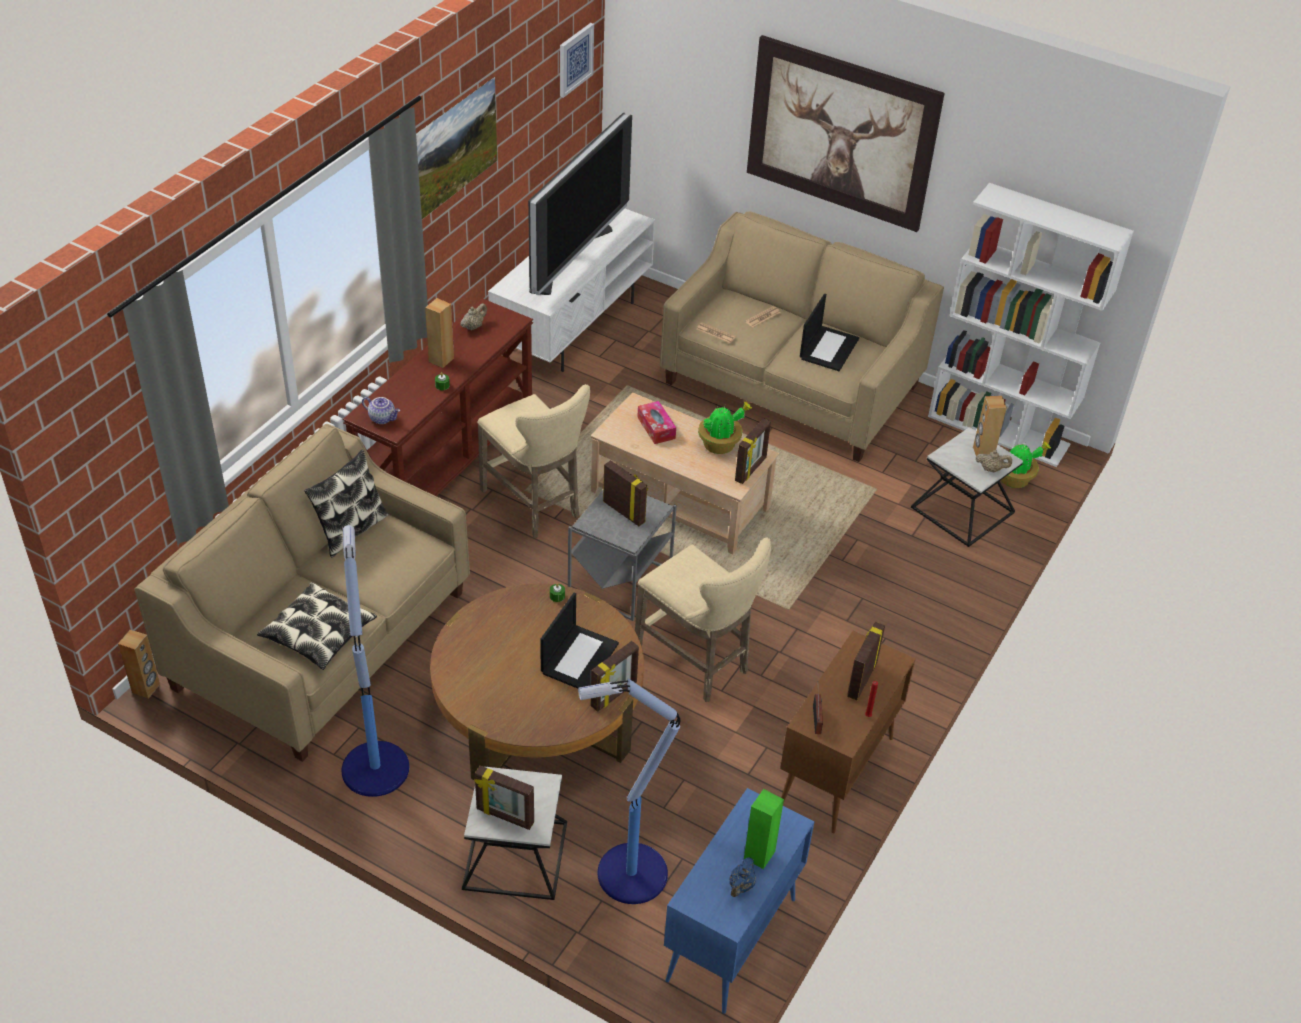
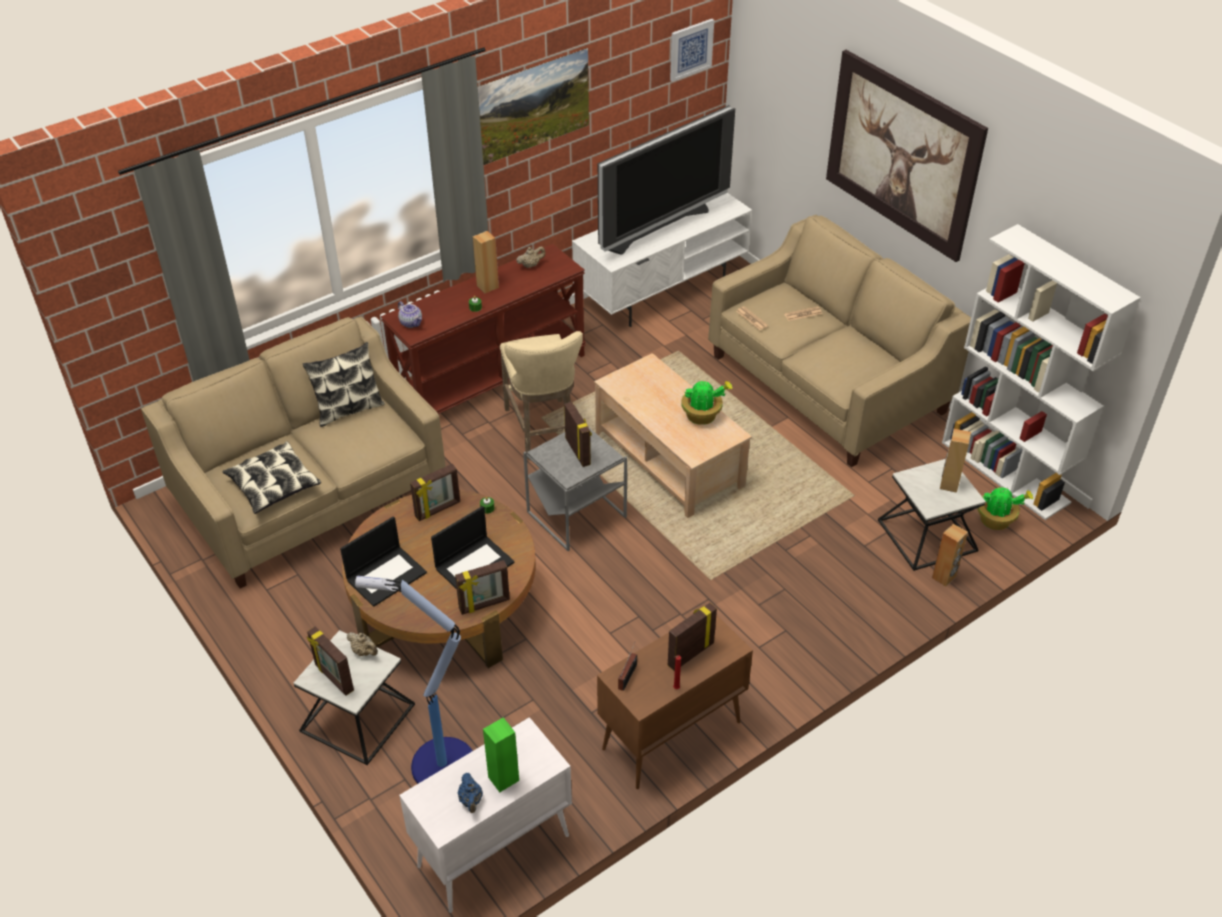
camera: 25 degrees right, 0 degrees up
(146, 688) = (161, 497): brown speaker -> brown speaker (944, 577)
(375, 766) = (292, 609): floor lamp -> none
(656, 428) = (654, 388): tissue box -> none
(697, 663) = (602, 603): beige stool -> none
(731, 941) = (492, 852): blue cabinet -> white cabinet
(741, 886) = (471, 800): blue teapot -> blue teapot turned 60 degrees counterclockwise
(751, 470) = (717, 444): picture frame -> picture frame (438, 510)
(828, 348) = (848, 354): laptop -> laptop (386, 575)
(991, 469) = (948, 501): beige teapot -> beige teapot (364, 651)

